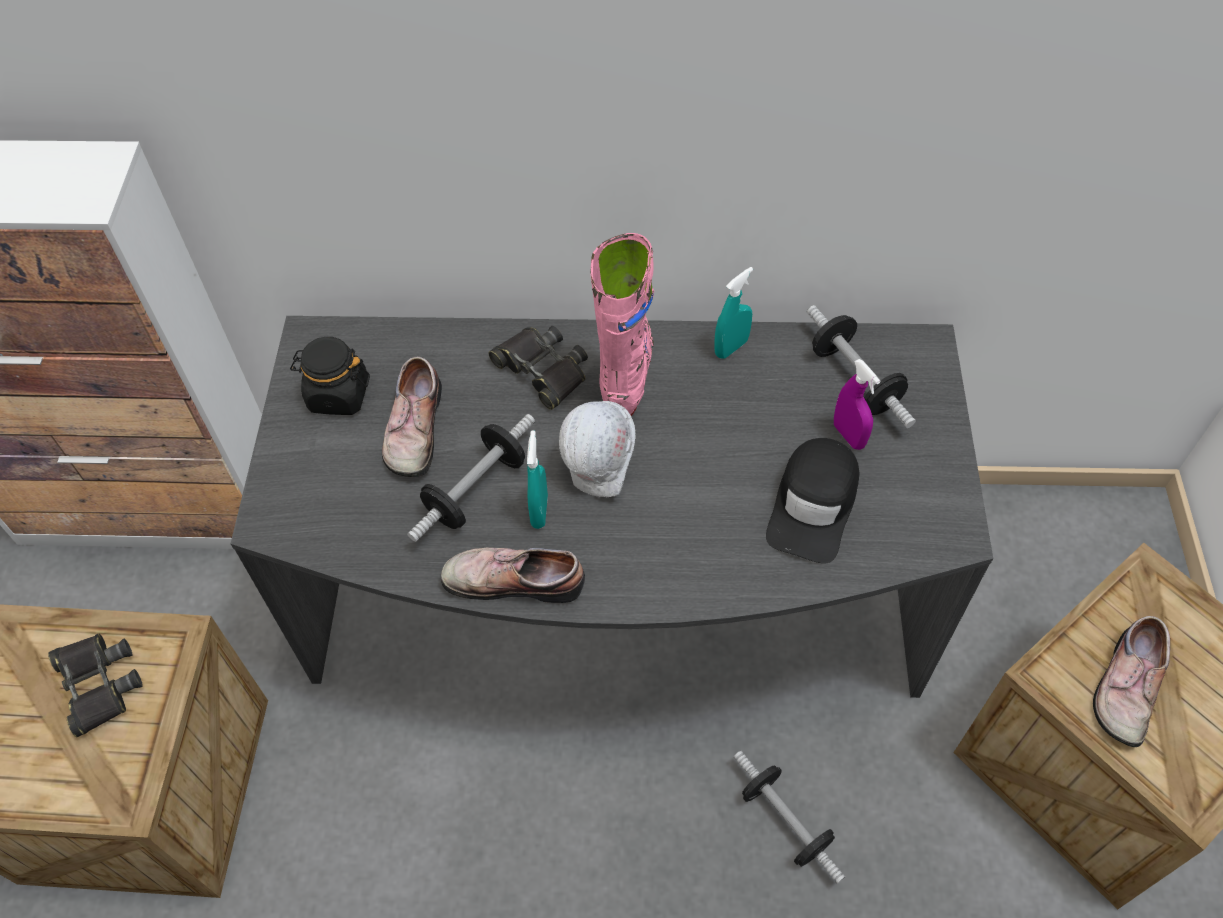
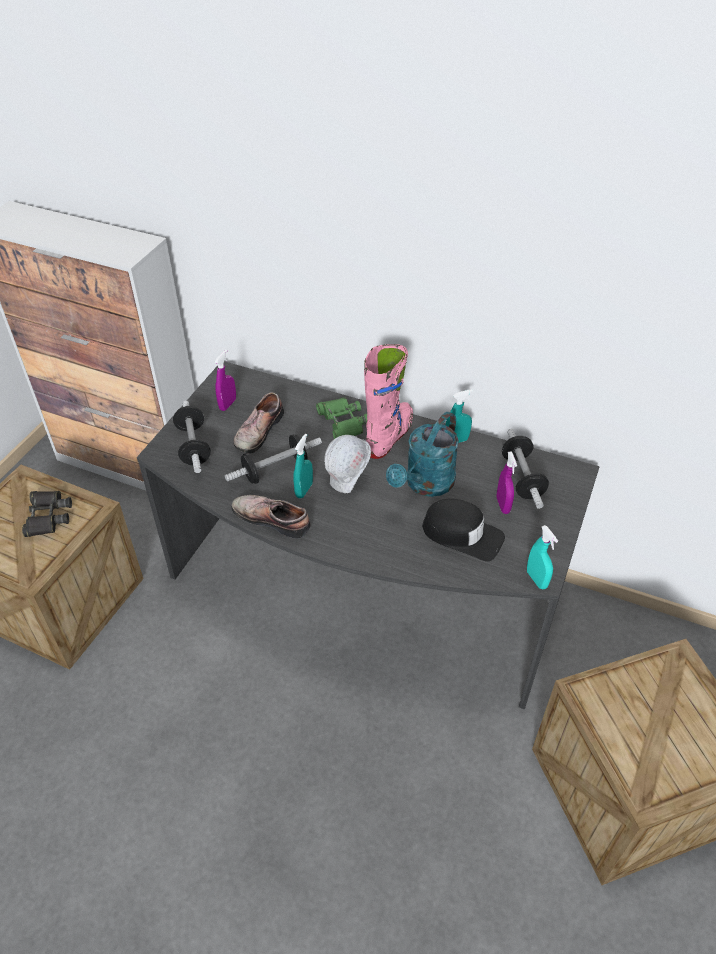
camera: 20 degrees right, 10 degrees down
(338, 395) = (227, 404): black jar -> purple spray bottle
(542, 370) = (342, 422): black binoculars -> green binoculars
(720, 439) = (425, 485): none -> turquoise watering can
(785, 822) = (404, 749): dumbbell -> dumbbell (193, 446)
(813, 505) = (462, 534): black cap -> black cap turned 105 degrees counterclockwise
(951, 543) = (536, 579): none -> turquoise spray bottle
(1124, 686) = (631, 714): shoe -> none

